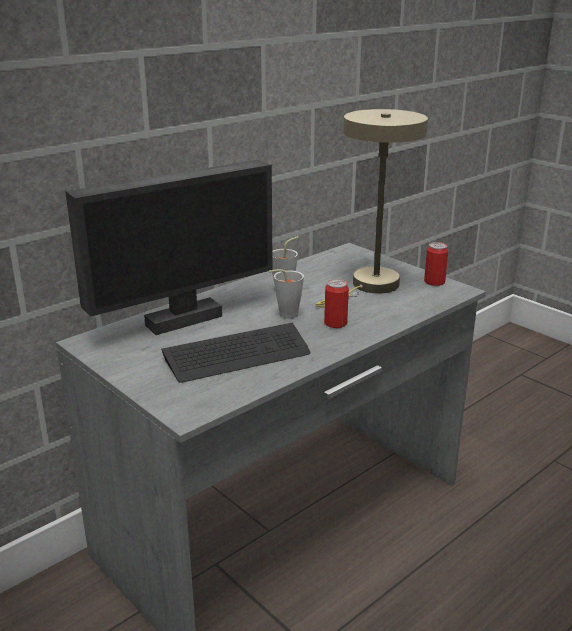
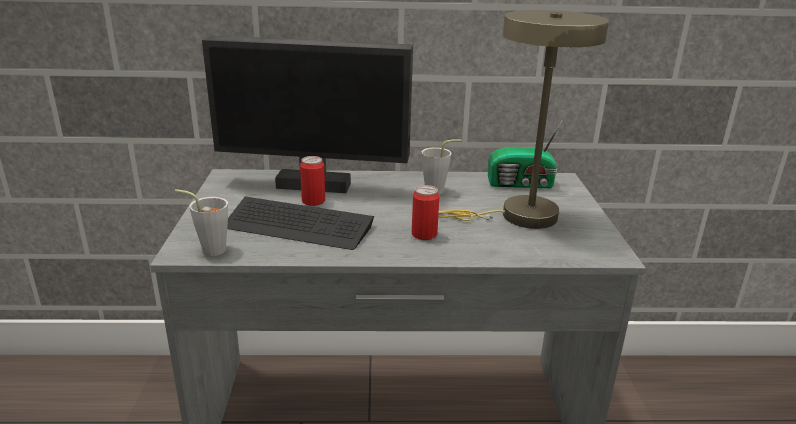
camera: 40 degrees right, 0 degrees up
(284, 315) = (394, 211): grey cup -> grey cup (209, 249)
(332, 263) = (522, 184): none -> radio
(434, 282) = (598, 236): can -> can (313, 201)

